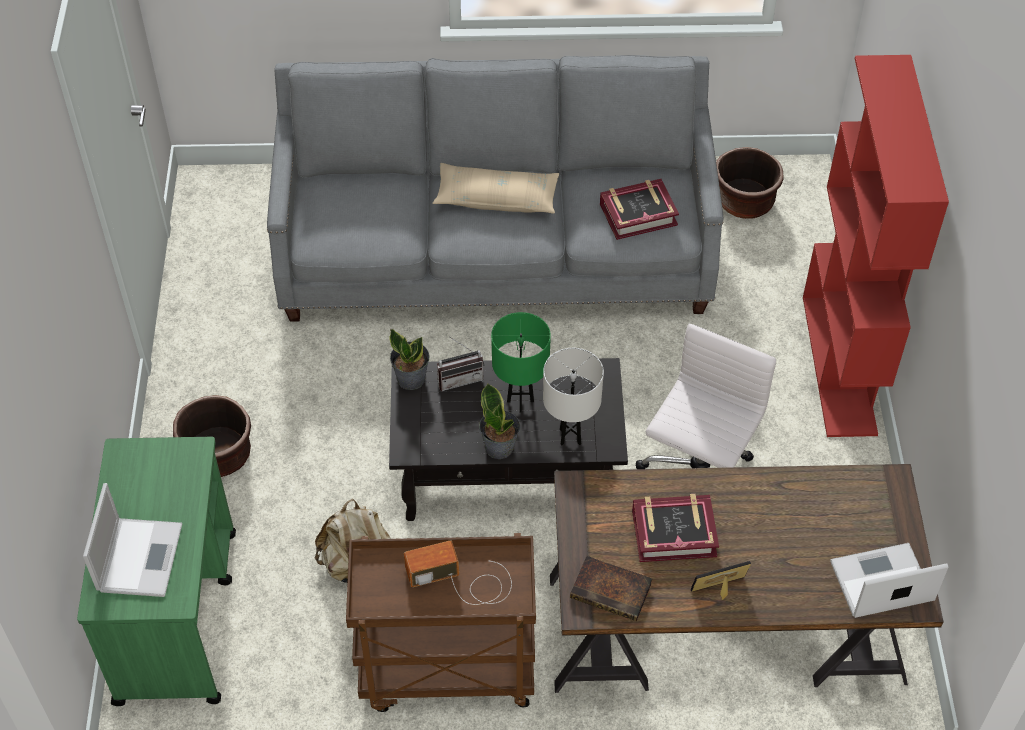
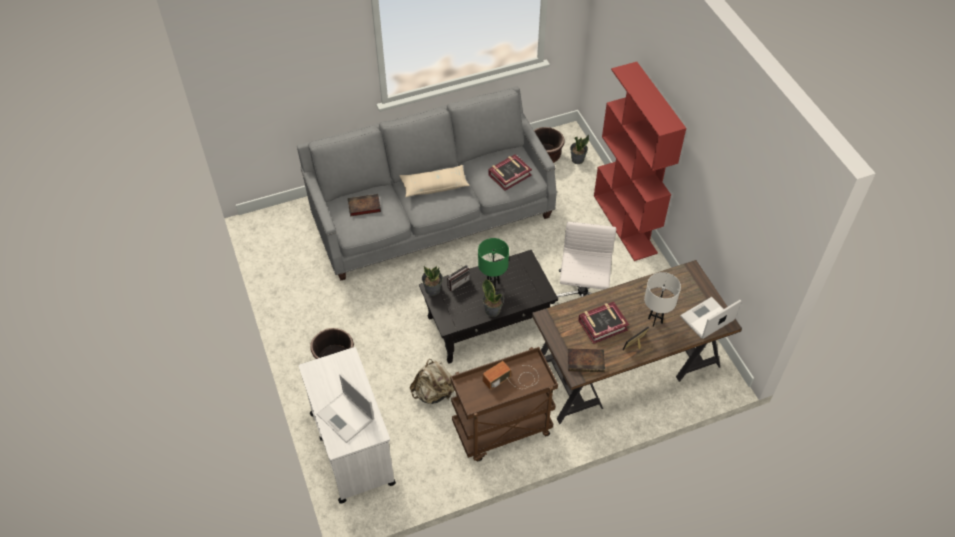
camera: 20 degrees left, 0 degrees up
(140, 556) = (346, 417): laptop -> laptop turned 150 degrees clockwise
(177, 615) = (352, 447): green cart -> white cart
(357, 201) = (363, 207): none -> book
(570, 437) = (525, 295): white table lamp -> white table lamp (655, 321)
(801, 224) = (577, 159): none -> potted plant

